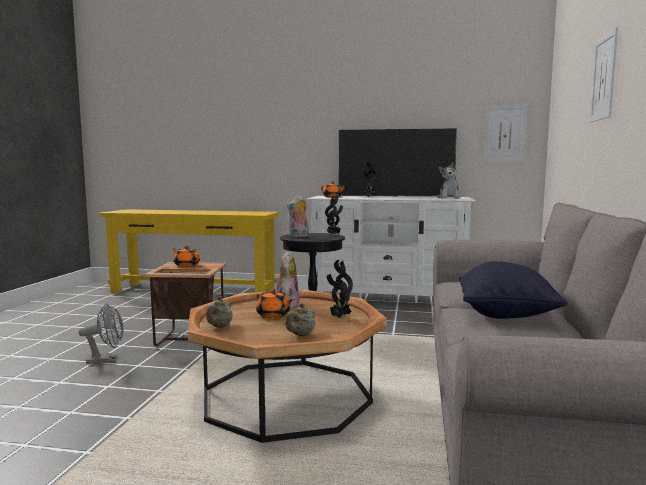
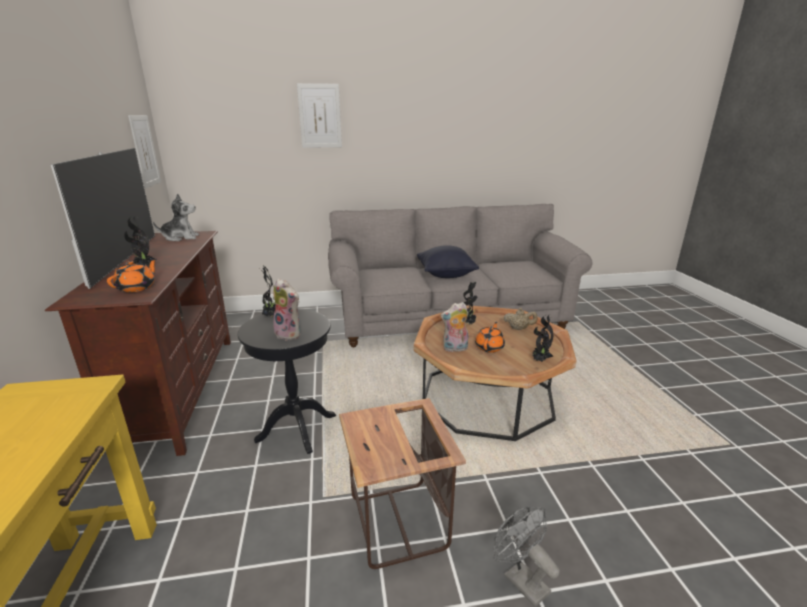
camera: 110 degrees left, 15 degrees up
(186, 265) = (381, 444): orange teapot -> none
(220, 327) = (540, 360): beige teapot -> potted plant
(388, 301) = (182, 390): white tv stand -> brown tv stand

